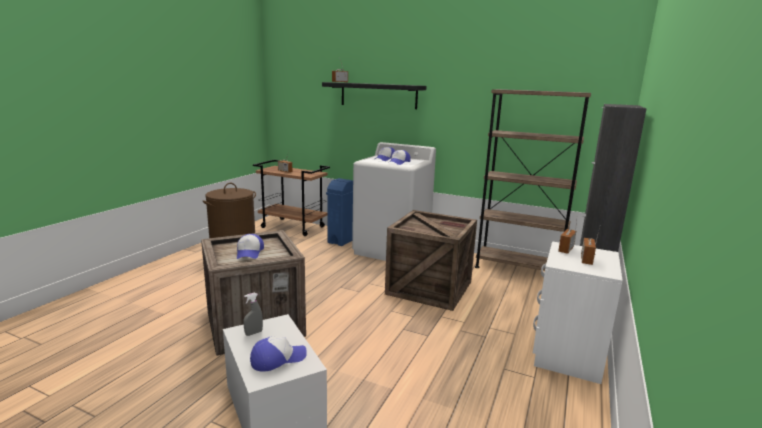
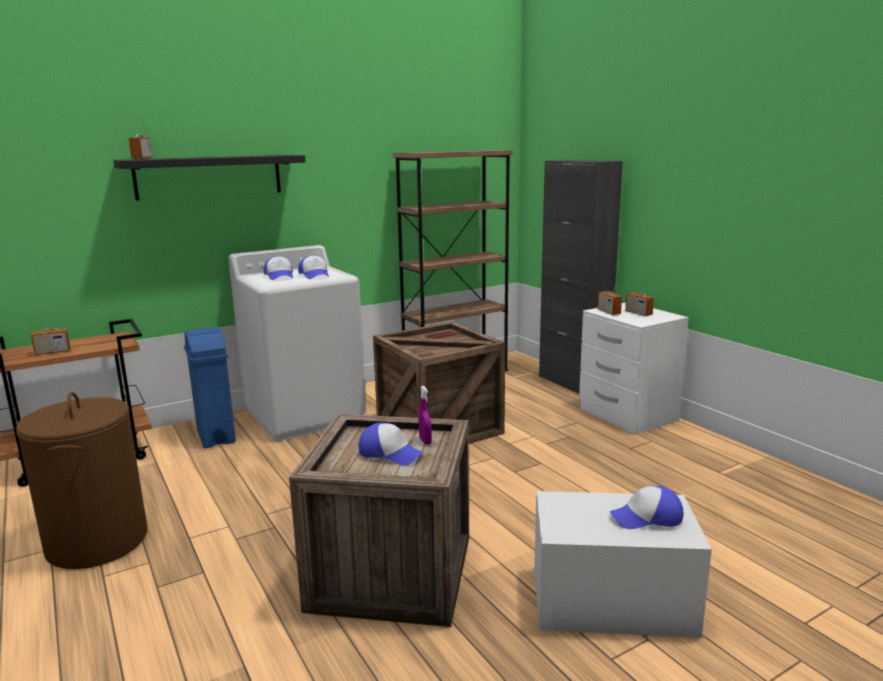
camera: 55 degrees left, 0 degrees up
(253, 333) = (571, 522): grey spray bottle -> none
(272, 256) = (425, 441): none -> purple spray bottle
(277, 359) = (647, 518): cap -> cap turned 105 degrees counterclockwise

